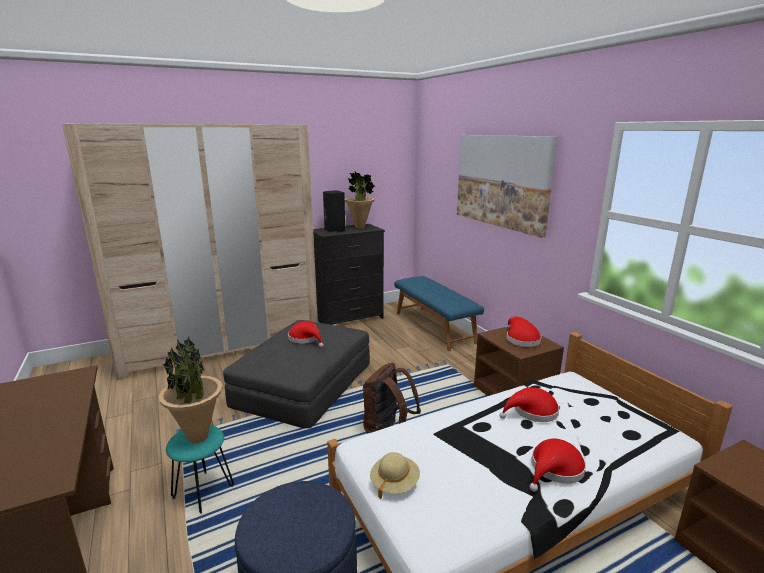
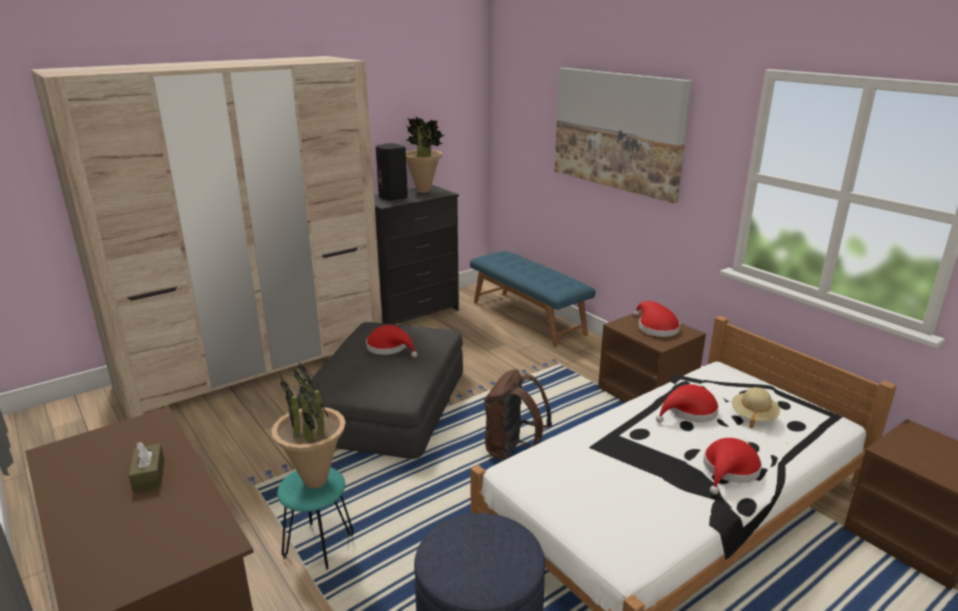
camera: 10 degrees left, 5 degrees up
(43, 417) = (149, 475): none -> brown tissue box
(394, 483) = (567, 504): beige hat -> beige hat (753, 416)

